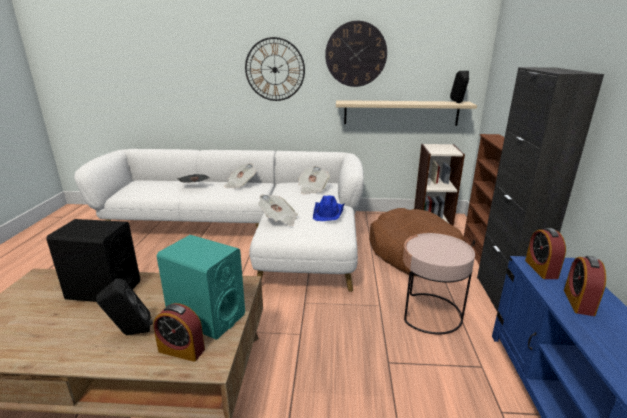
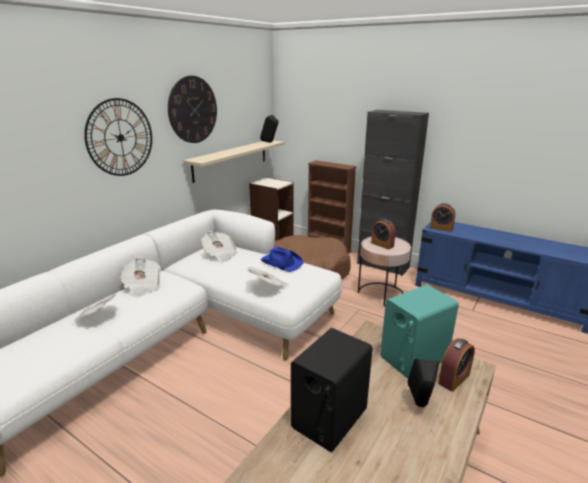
camera: 60 degrees left, 0 degrees up
(578, 302) = (475, 233): alarm clock -> alarm clock (382, 245)

